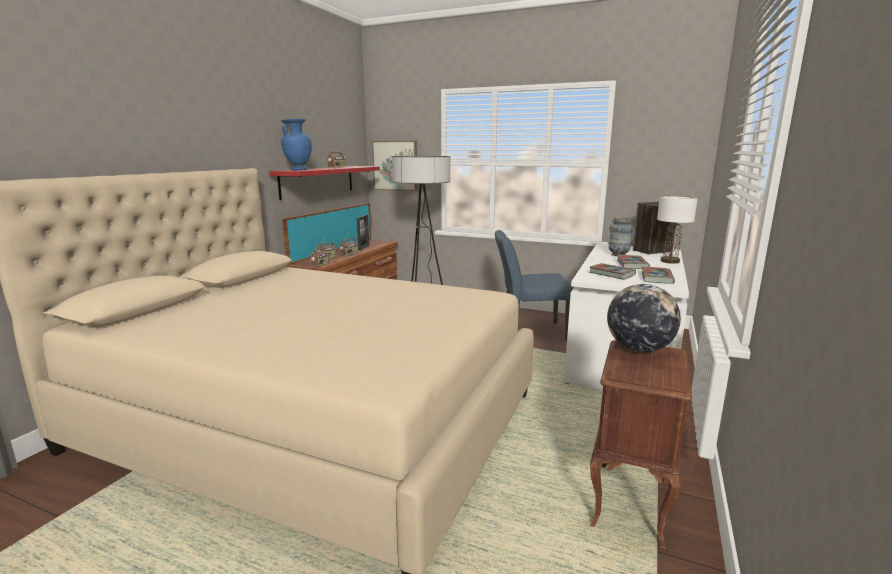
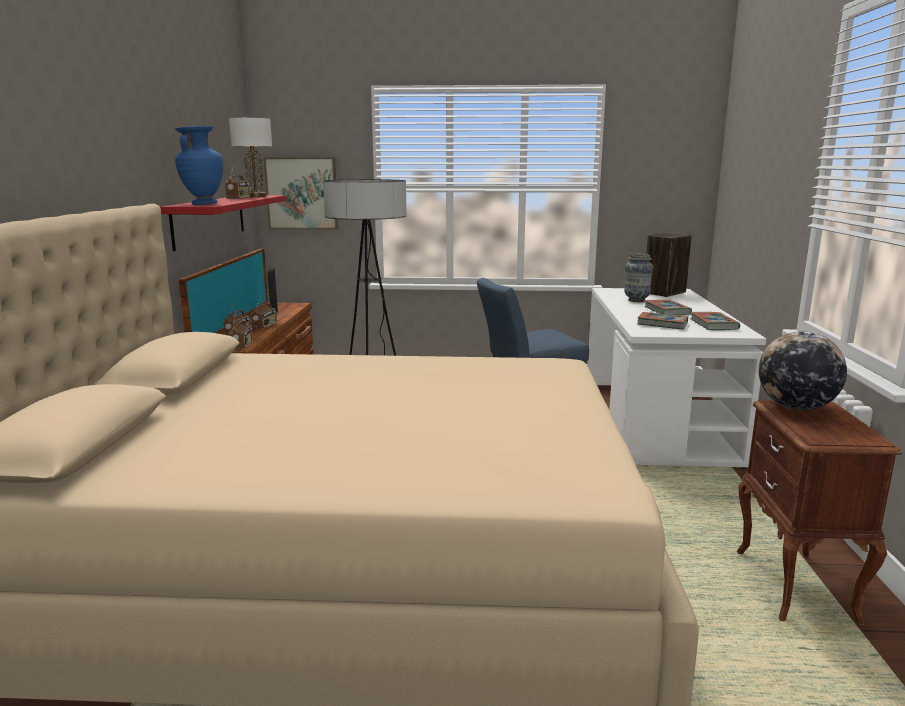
camera: 20 degrees left, 0 degrees up
(670, 261) = (699, 304): table lamp -> table lamp (256, 196)

